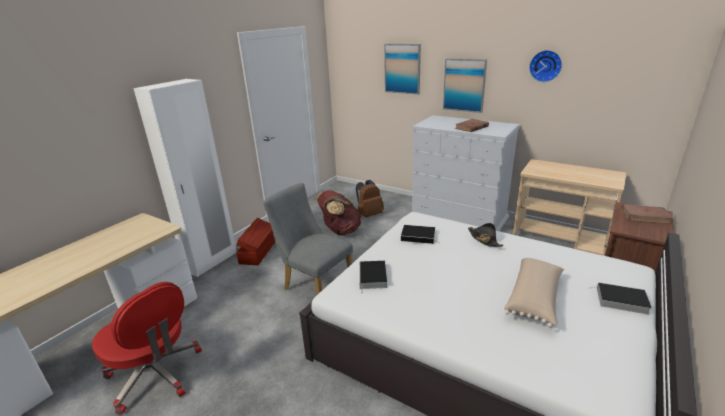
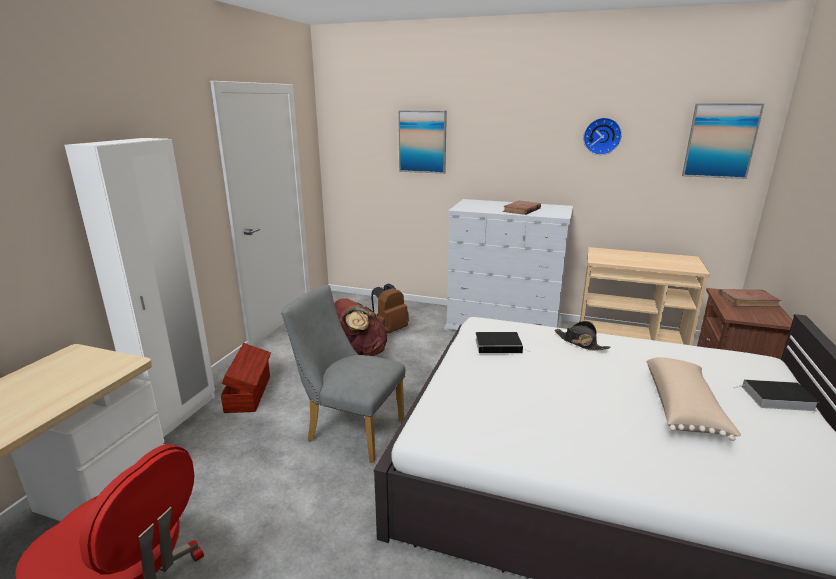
camera: 15 degrees left, 5 degrees down
(373, 277) = (468, 405): book -> none
(464, 85) = (503, 161): picture -> picture (720, 141)

